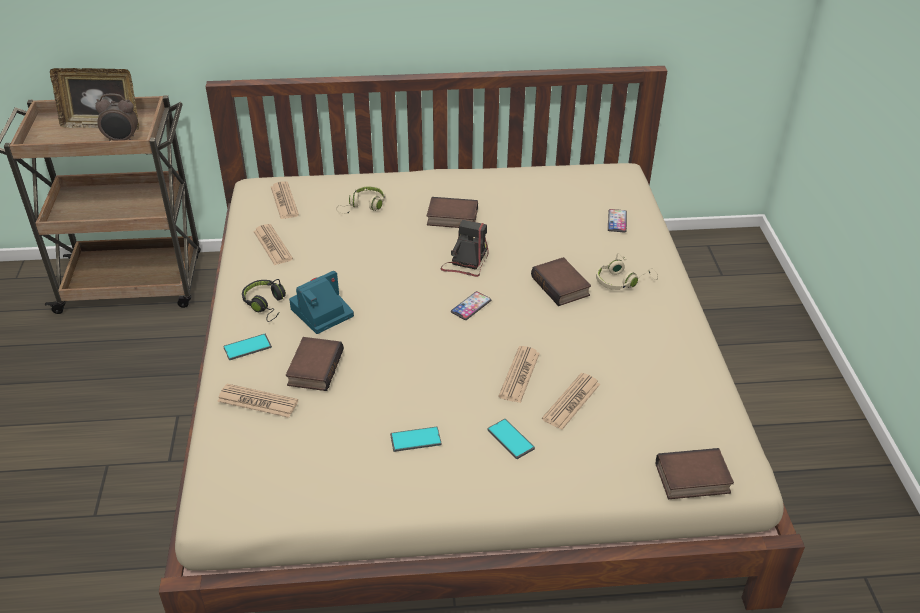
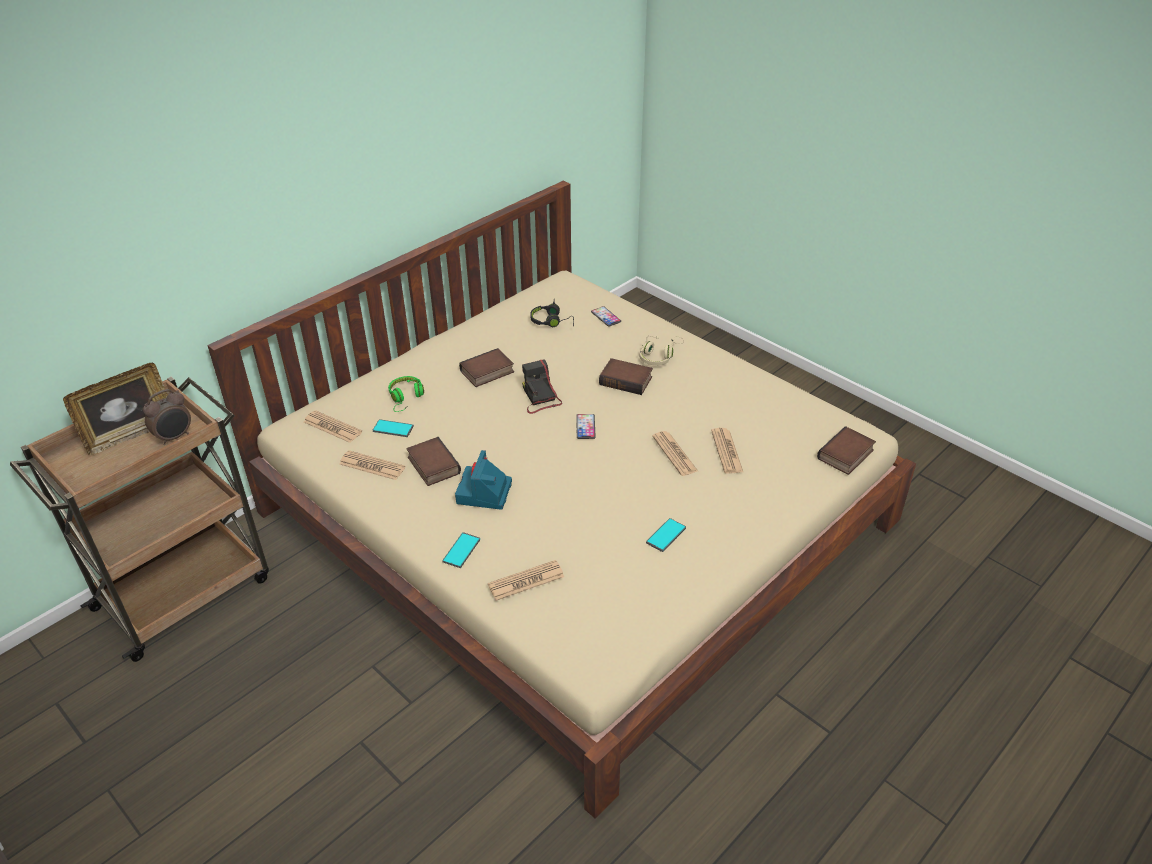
camera: 40 degrees left, 0 degrees up
(266, 305) = (432, 512): black headphones -> black headphones (552, 321)
(314, 367) = (534, 533): book -> book (432, 465)
(363, 206) = (406, 398): beige headphones -> green headphones
(510, 439) = (721, 497): phone -> phone (393, 428)

